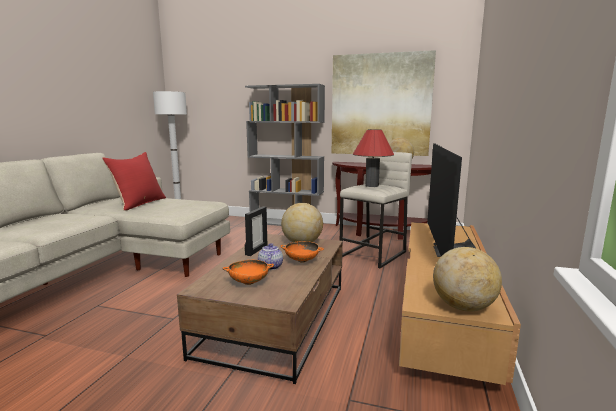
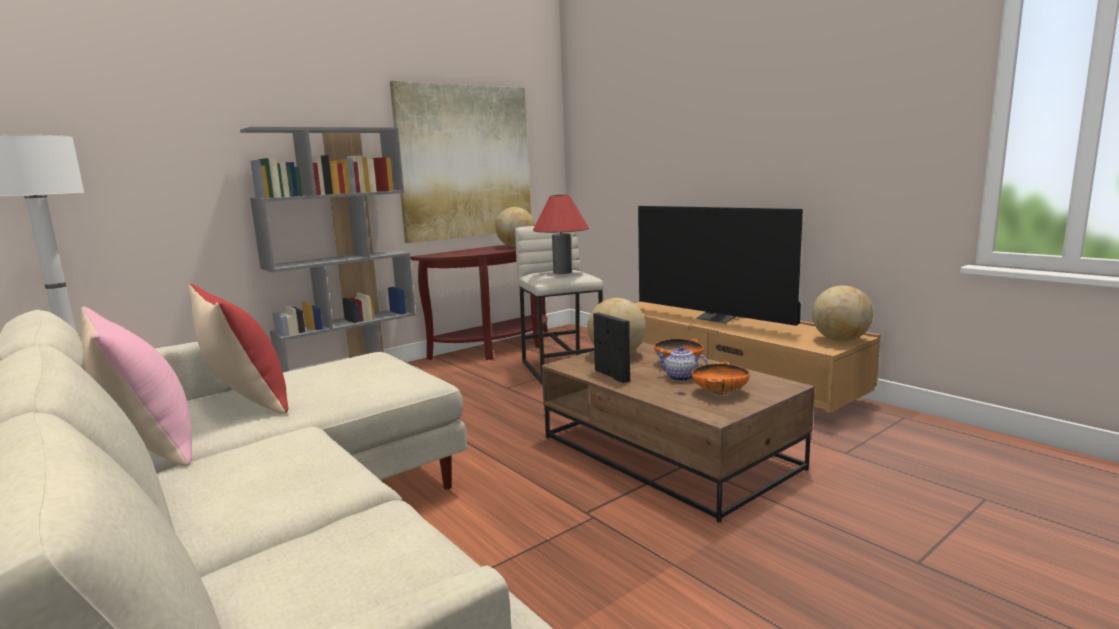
camera: 55 degrees left, 0 degrees up
(87, 207) = (148, 447): none -> pink pillow

